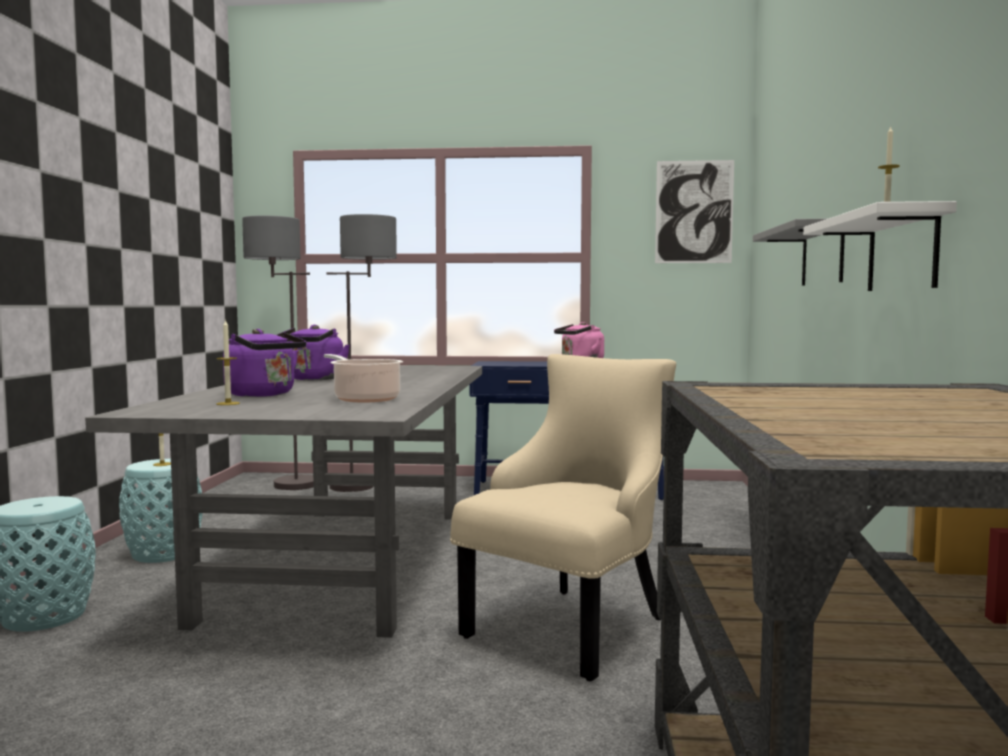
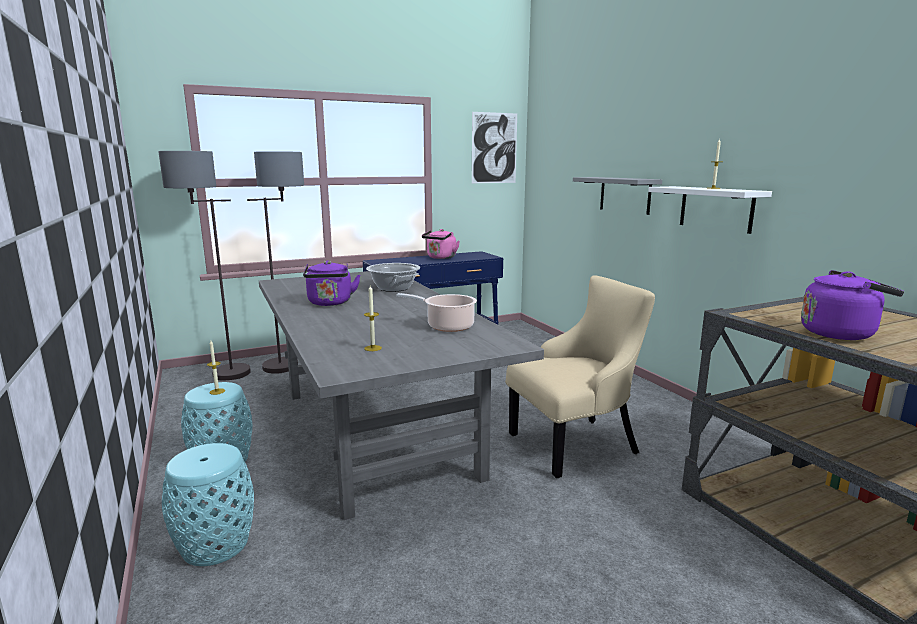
camera: 30 degrees left, 10 degrees up
(264, 395) = (361, 331): purple kettle -> purple kettle (841, 333)
(422, 376) = (393, 288): none -> cooking pot
(568, 631) = (572, 446): beige chair -> beige chair turned 60 degrees clockwise

